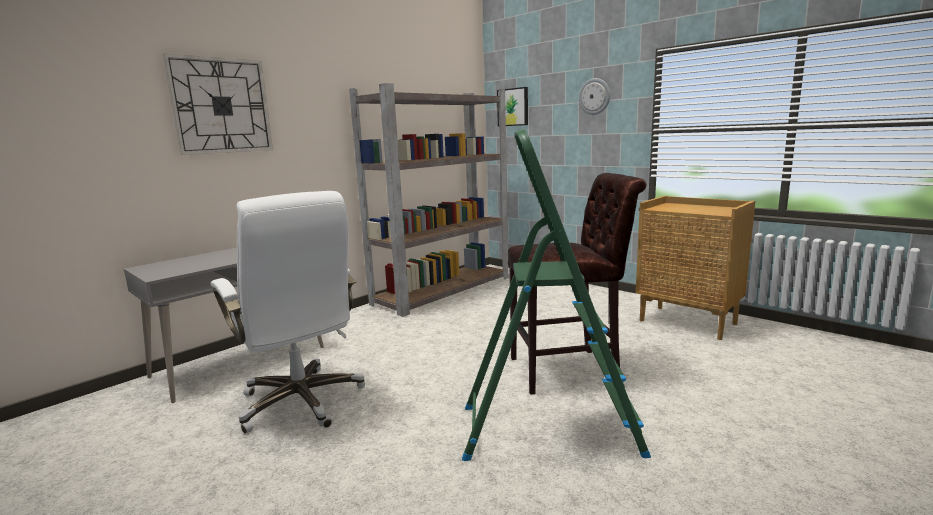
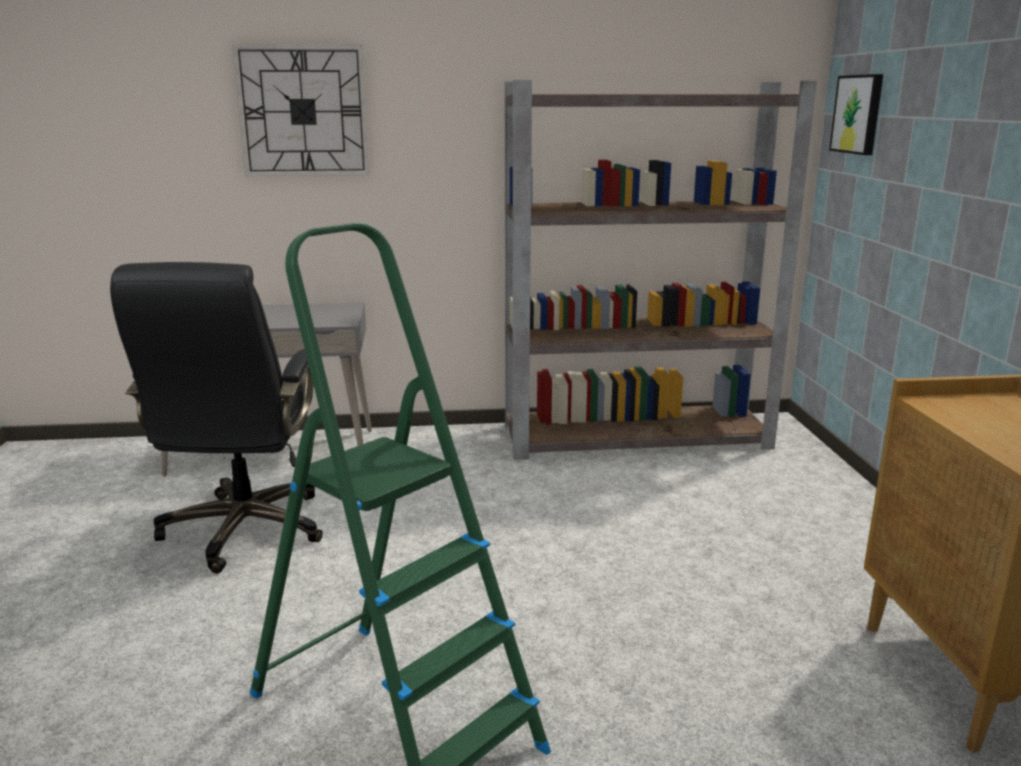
camera: 40 degrees right, 5 degrees up
(299, 400) = (246, 526): white office chair -> black office chair
(570, 370) = (578, 651): brown stool -> none
(594, 96) = (978, 110): wall clock -> none

